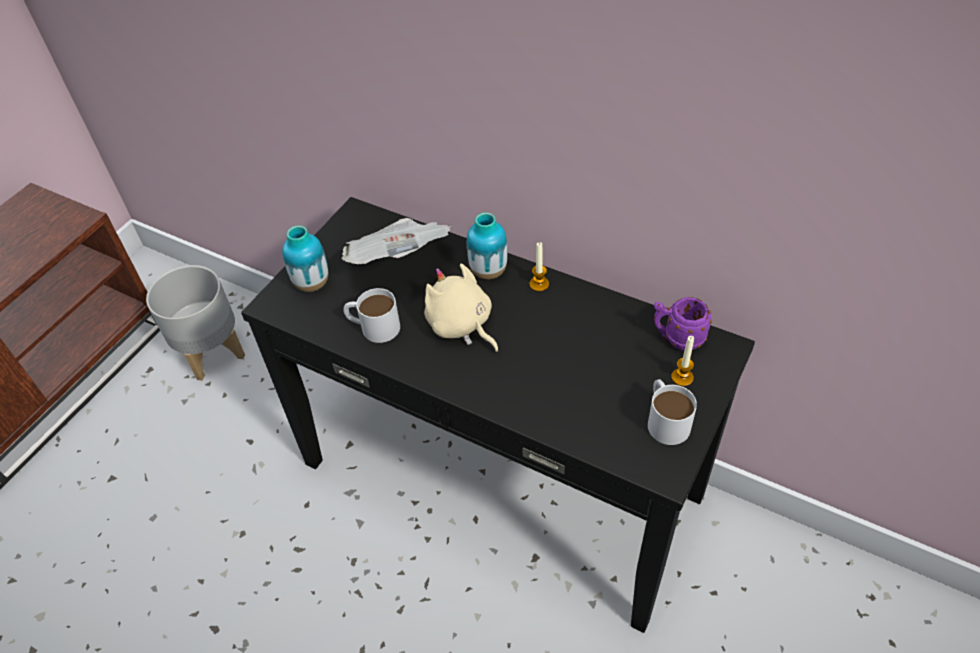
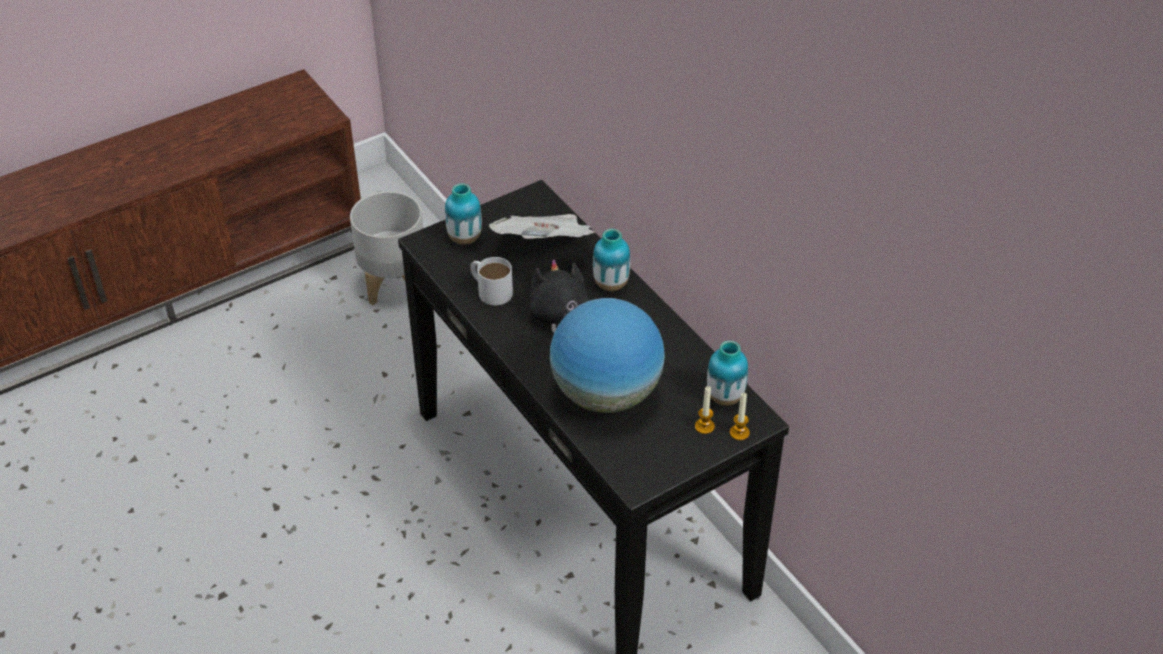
camera: 25 degrees right, 5 degrees down
(461, 325) = (559, 317): beige plush toy -> black plush toy
(539, 284) = (645, 311): candle -> candle (739, 433)
(564, 387) = (606, 394): none -> globe
(665, 419) = (666, 449): white mug -> none
(677, 338) = (725, 397): purple mug -> vase

